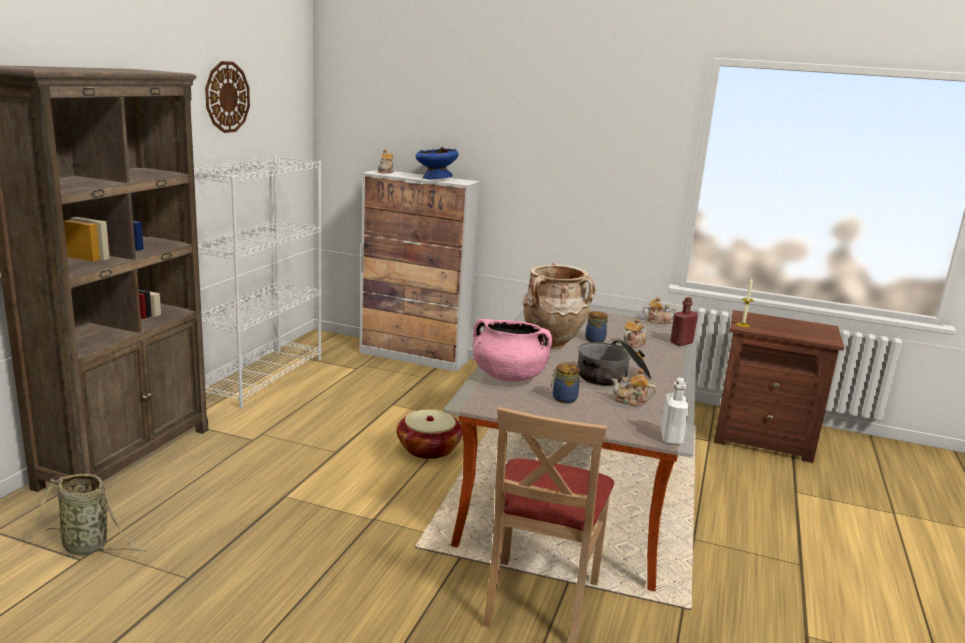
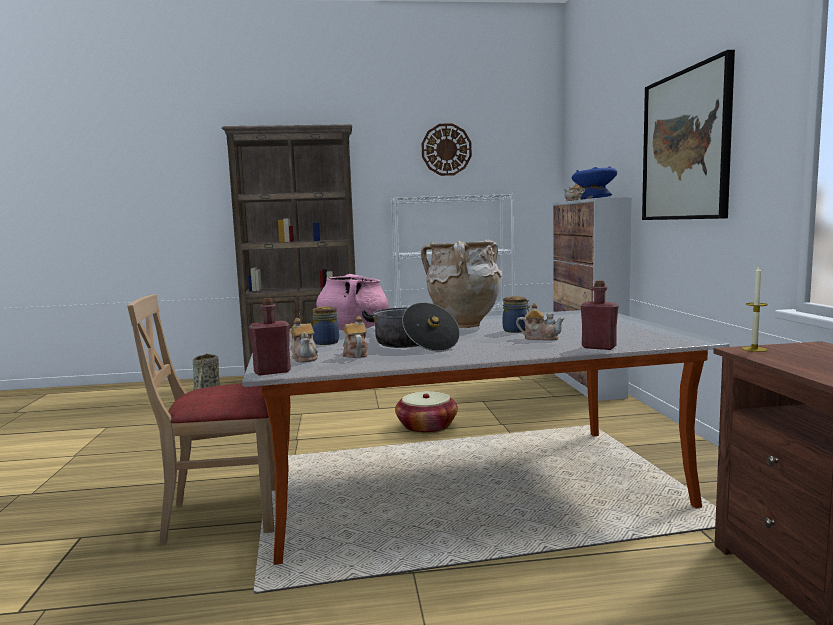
camera: 65 degrees right, 10 degrees down
(559, 151) = (685, 146): none -> picture
(658, 321) = (657, 335): teapot -> teapot (305, 358)
(671, 438) = (272, 372): white bottle -> red bottle

